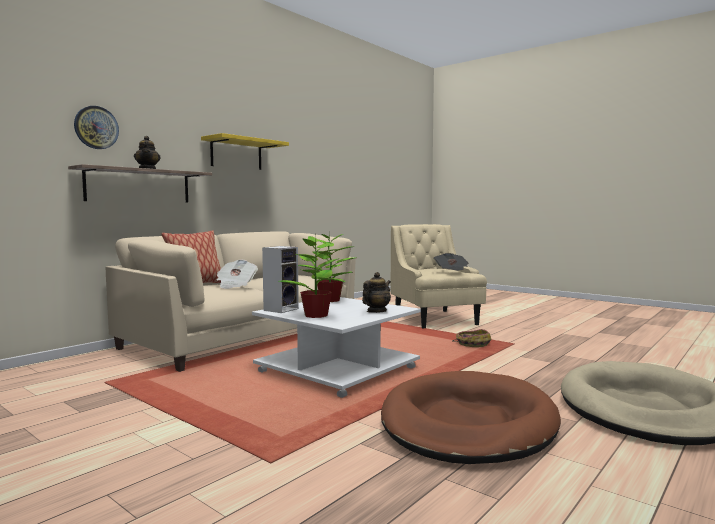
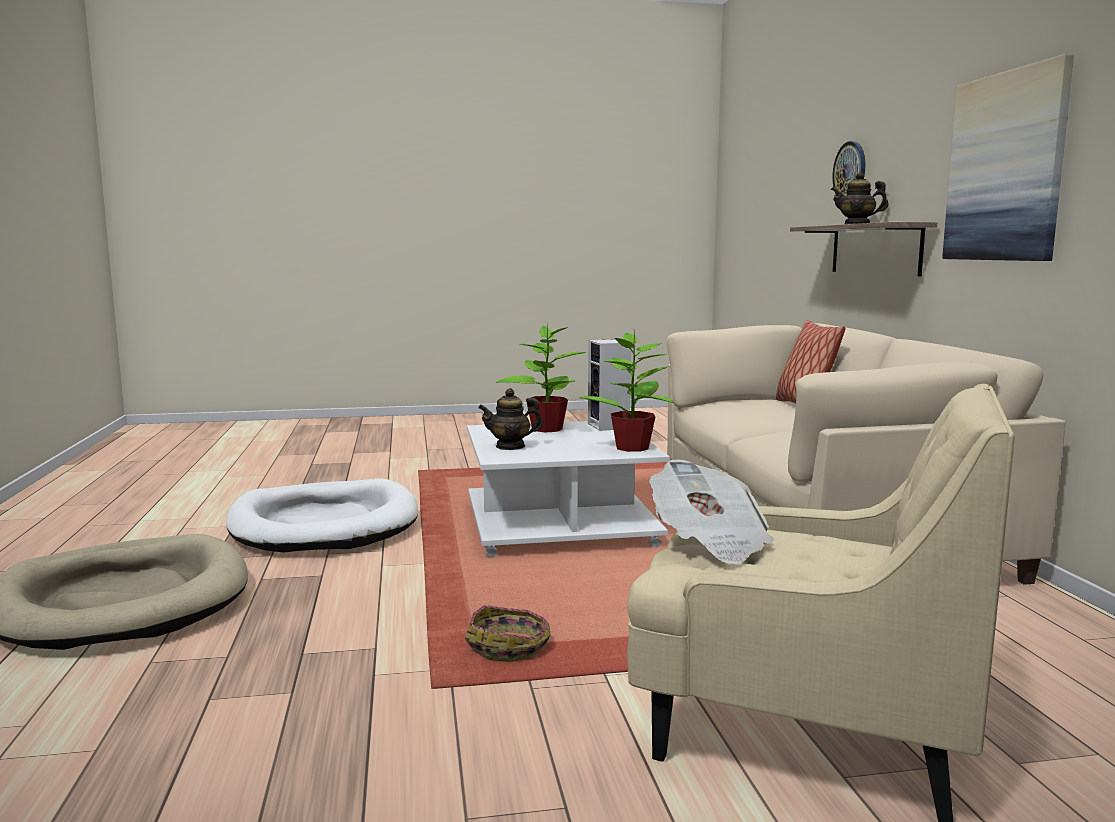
camera: 130 degrees right, 5 degrees up
(236, 154) = (1006, 167): yellow shelf -> picture
(236, 285) = (765, 414): newspaper -> none
(376, 311) = (510, 446): teapot -> teapot turned 90 degrees clockwise
(468, 423) = (324, 524): brown dog bed -> white dog bed

